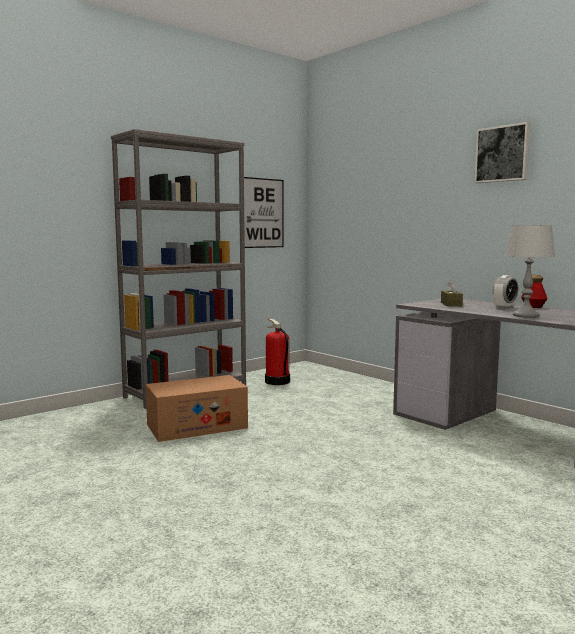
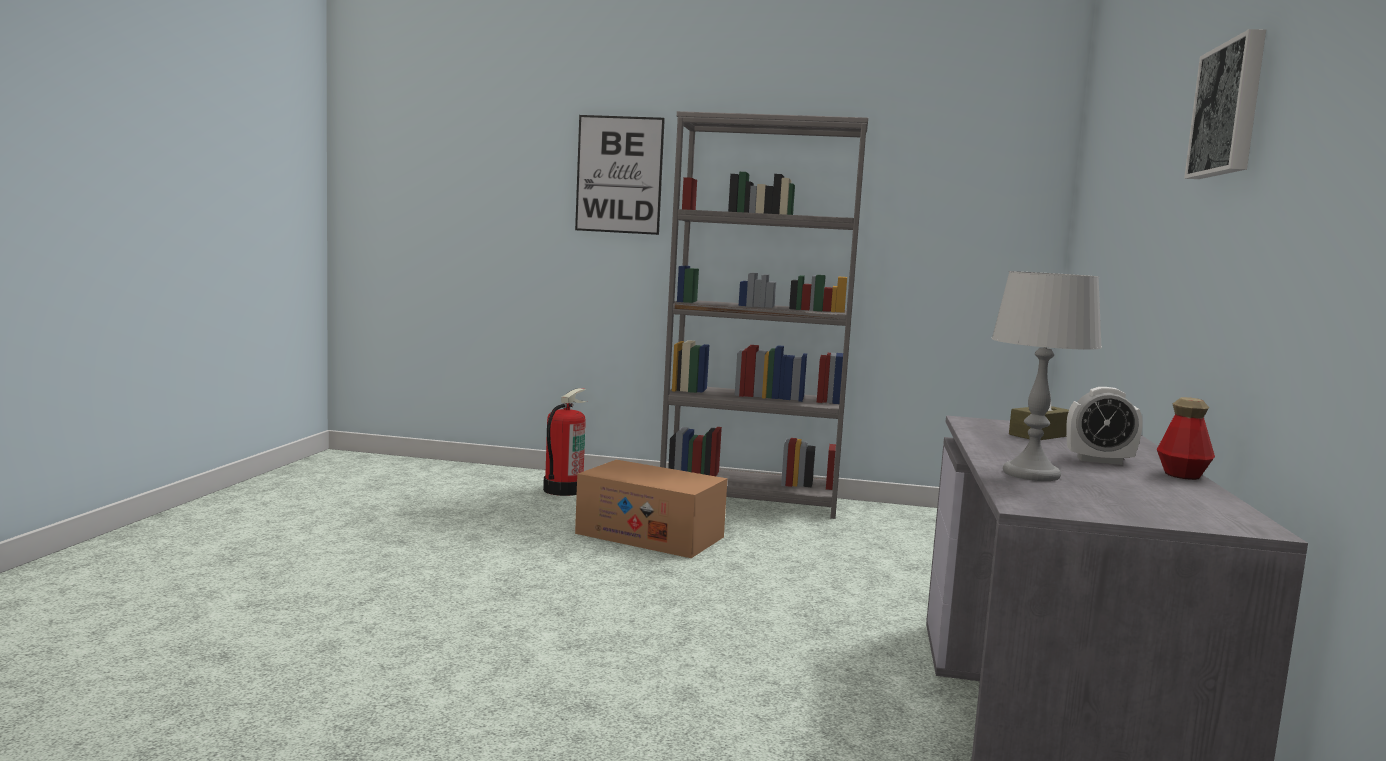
camera: 50 degrees right, 0 degrees up
(262, 213) = (957, 236): picture -> picture (619, 175)
(276, 381) = (895, 527): fire extinguisher -> fire extinguisher (563, 490)

